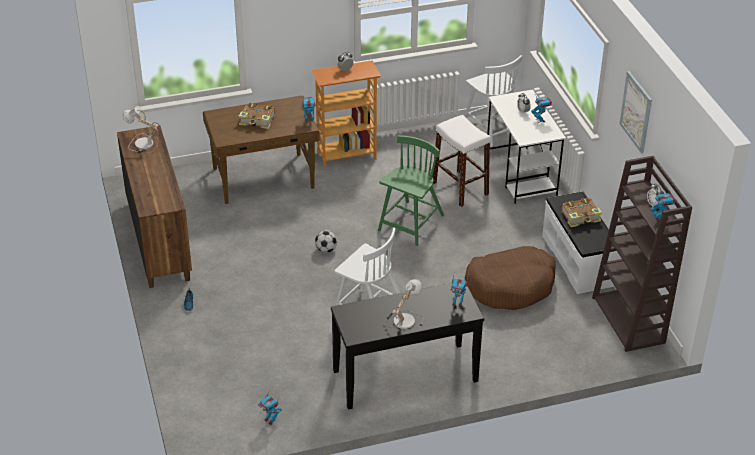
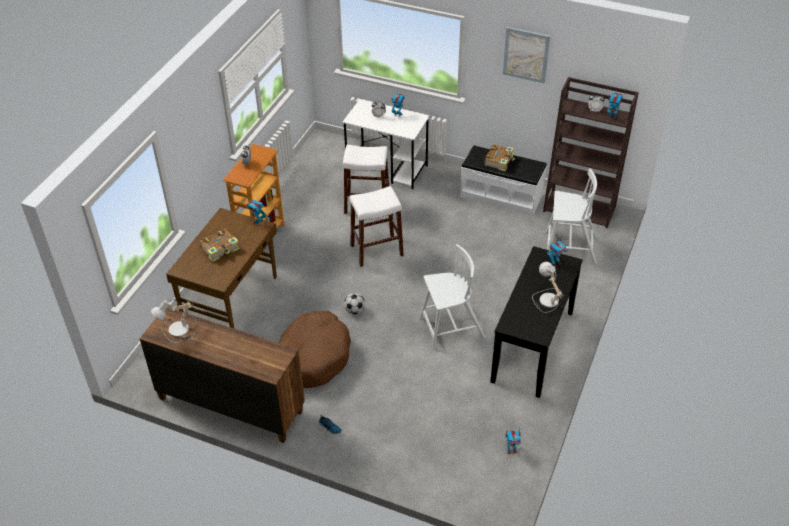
camera: 50 degrees left, 5 degrees up
(410, 224) = (377, 250): green chair -> white stool
(492, 130) = (323, 152): white chair -> white chair (569, 247)
(510, 286) = (494, 241): brown dog bed -> brown dog bed (312, 357)

